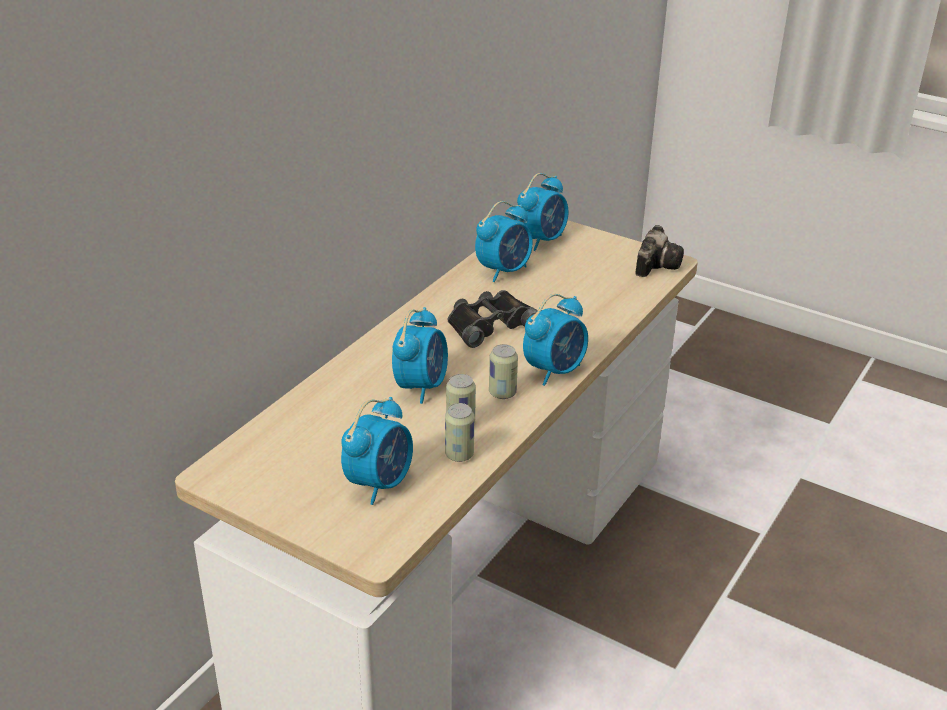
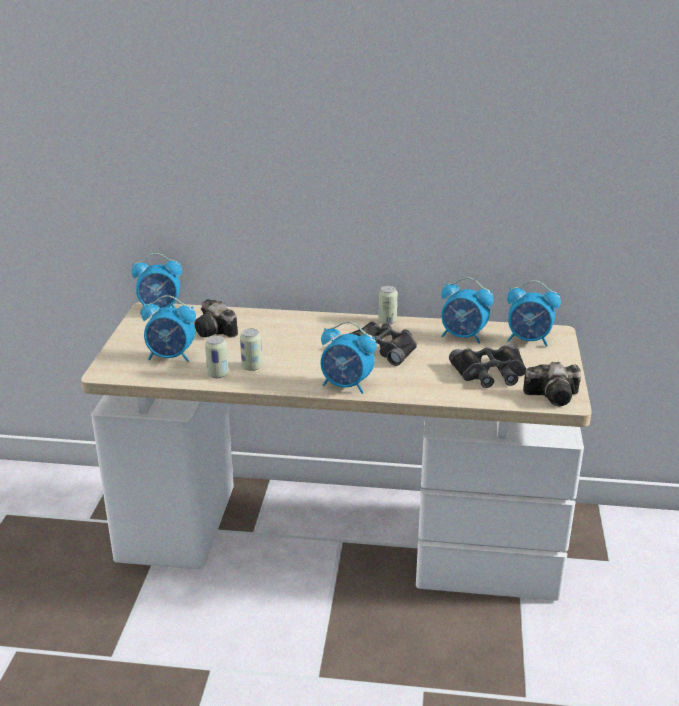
camera: 65 degrees right, 5 degrees down
(340, 429) = (216, 331): none -> camera
(421, 386) = (283, 344): alarm clock -> alarm clock (160, 310)
(502, 393) = (300, 373): can -> can (387, 321)
(590, 281) = (490, 373): none -> black binoculars

